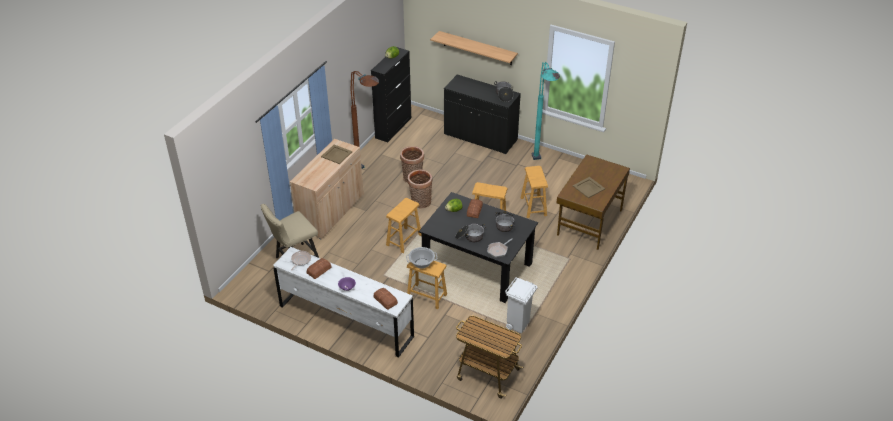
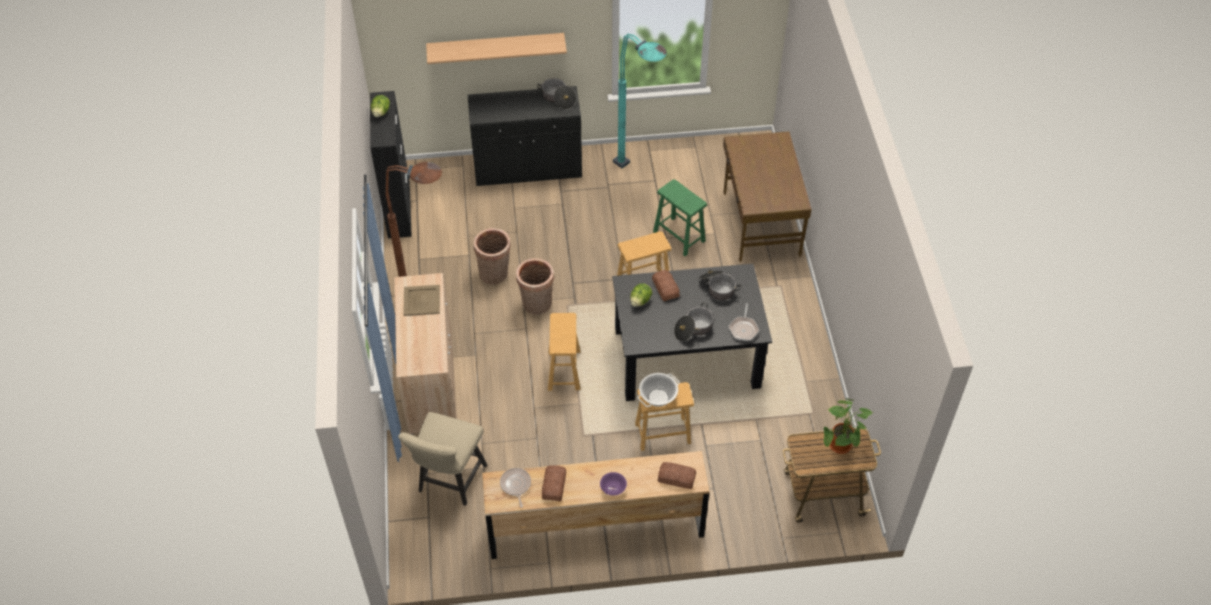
camera: 35 degrees left, 10 degrees up
(346, 321) = (595, 527): white dresser -> brown dresser
(496, 337) = (840, 447): none -> potted plant
(518, 324) = (799, 408): white trash can -> none
(533, 207) = (679, 236): brown stool -> green stool
(588, 187) = (767, 183): beige tray -> none

